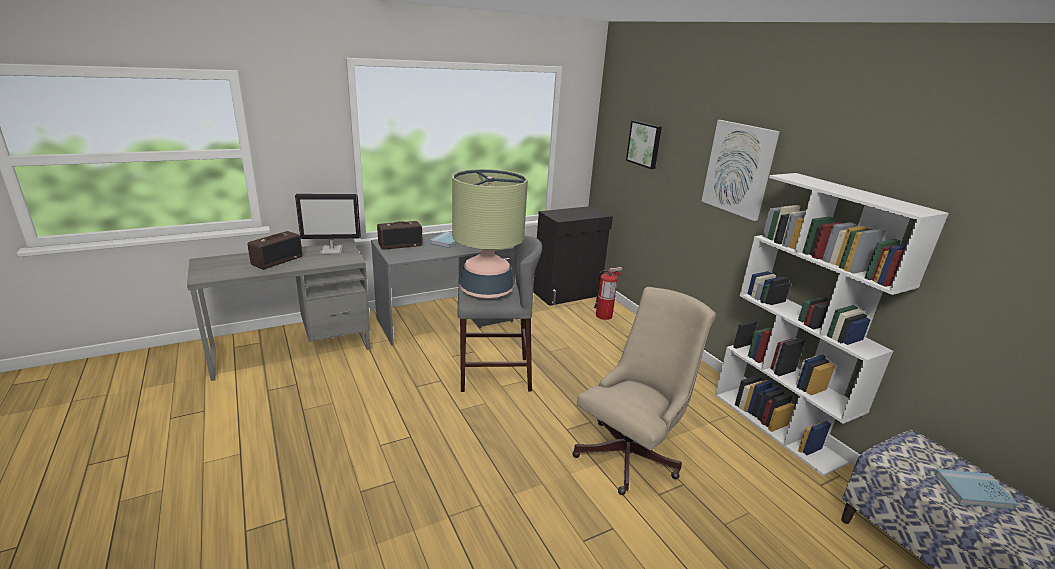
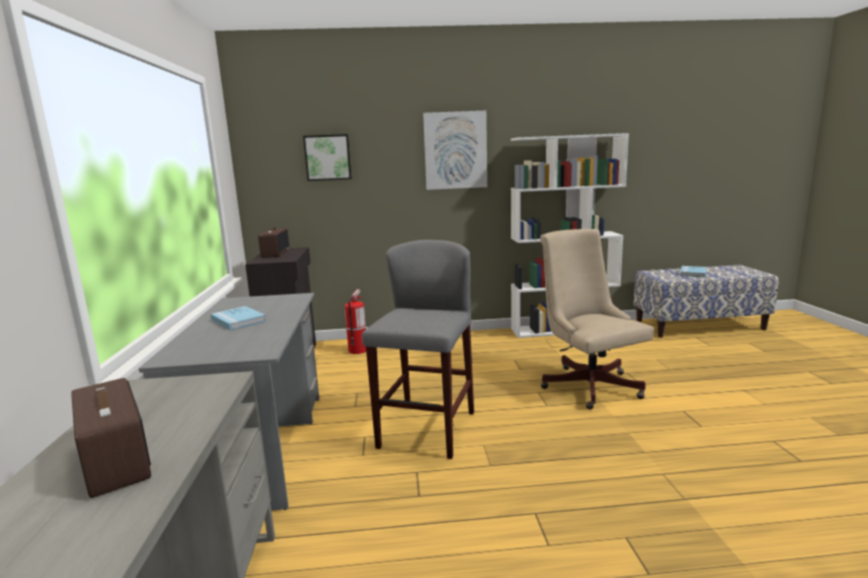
camera: 65 degrees left, 10 degrees down
(332, 250) = (148, 397): monitor -> none
(400, 245) = (204, 347): radio -> radio (275, 253)
(486, 291) = (421, 317): table lamp -> none

